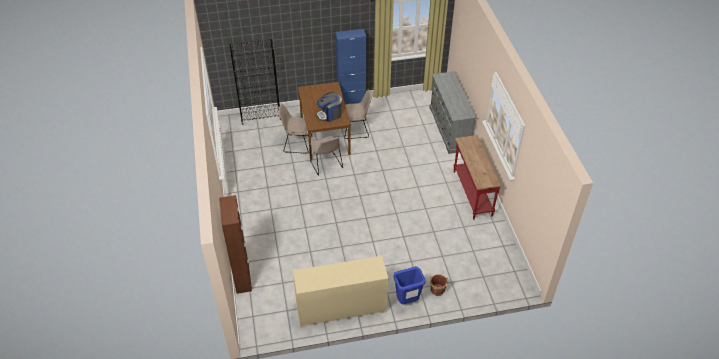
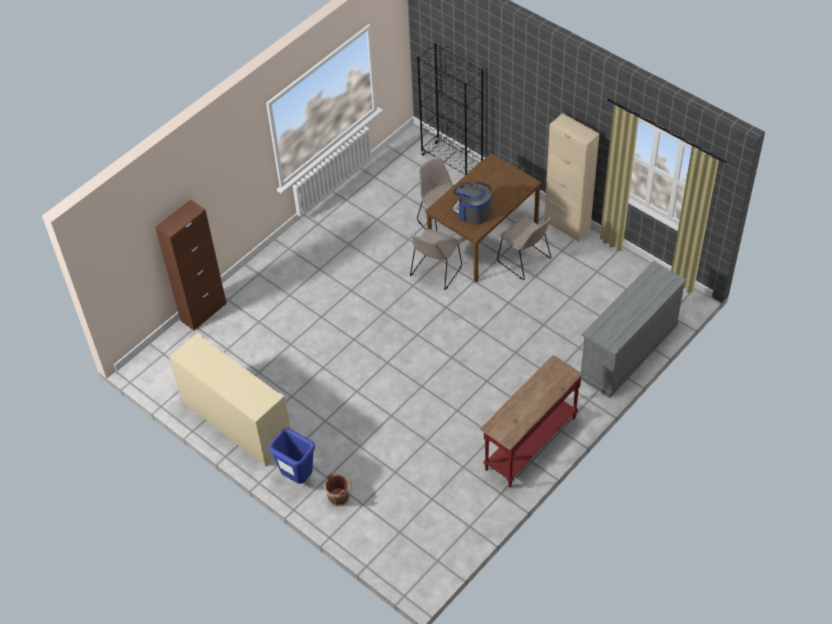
camera: 55 degrees right, 5 degrees up
(351, 103) = (567, 226): blue cabinet -> beige cabinet

